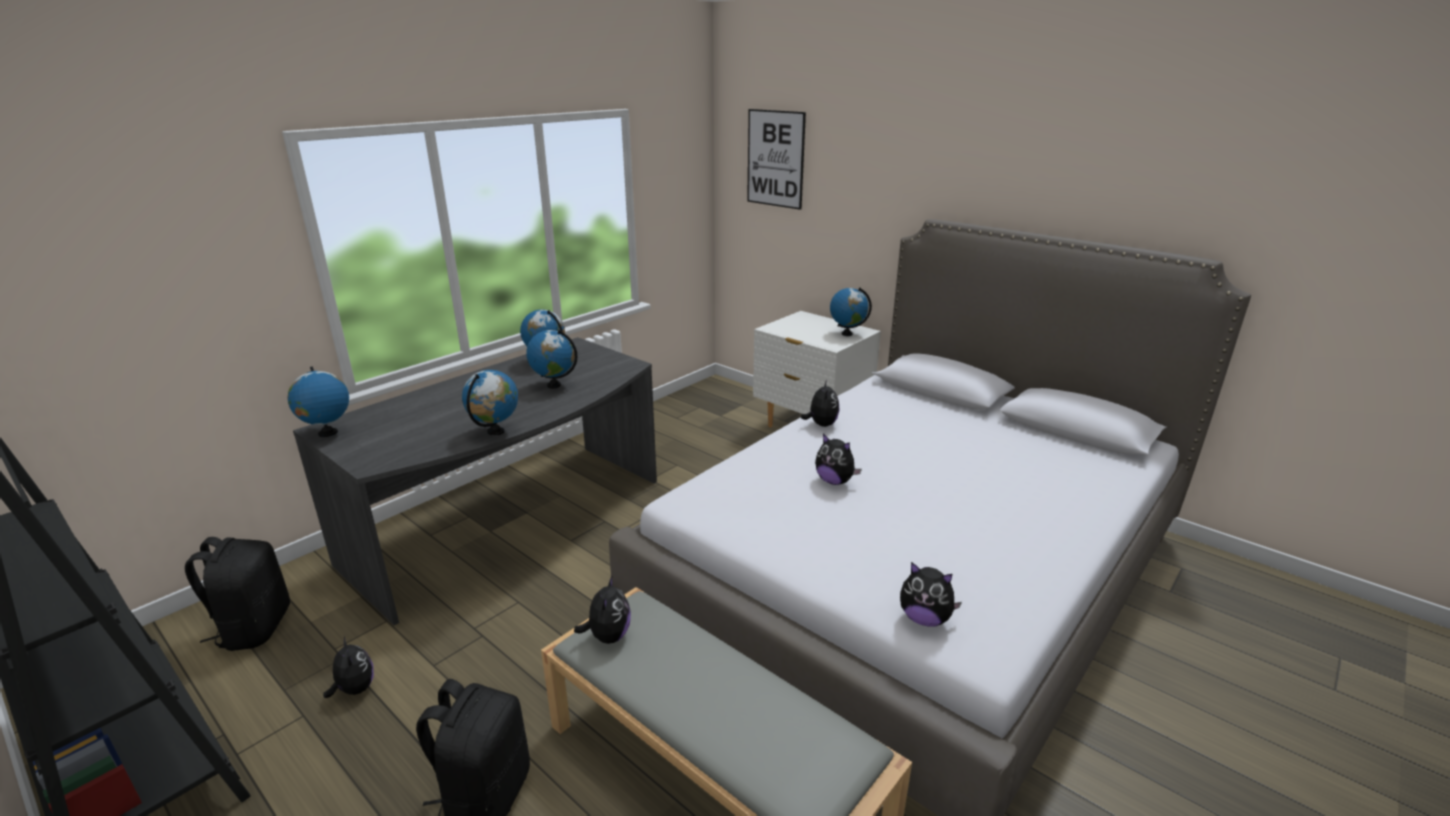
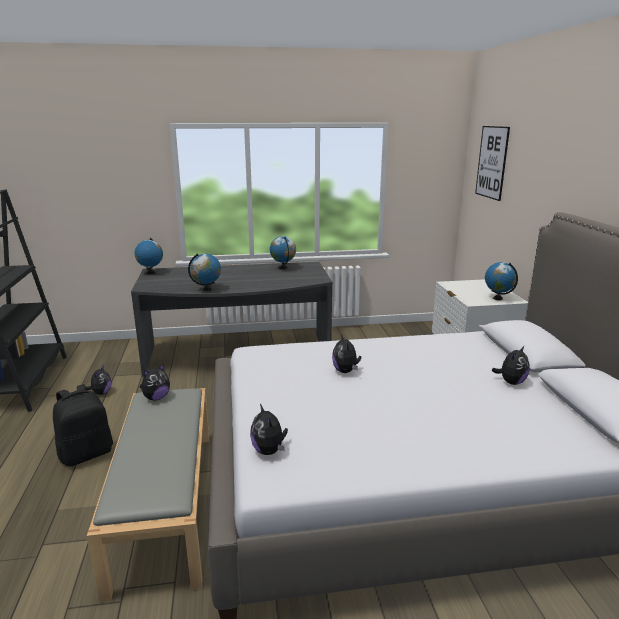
camera: 40 degrees right, 5 degrees down
(254, 628) = (102, 356): black backpack -> none
(554, 385) = (266, 278): globe -> none
(821, 424) = (396, 343): plush toy -> plush toy (511, 382)

